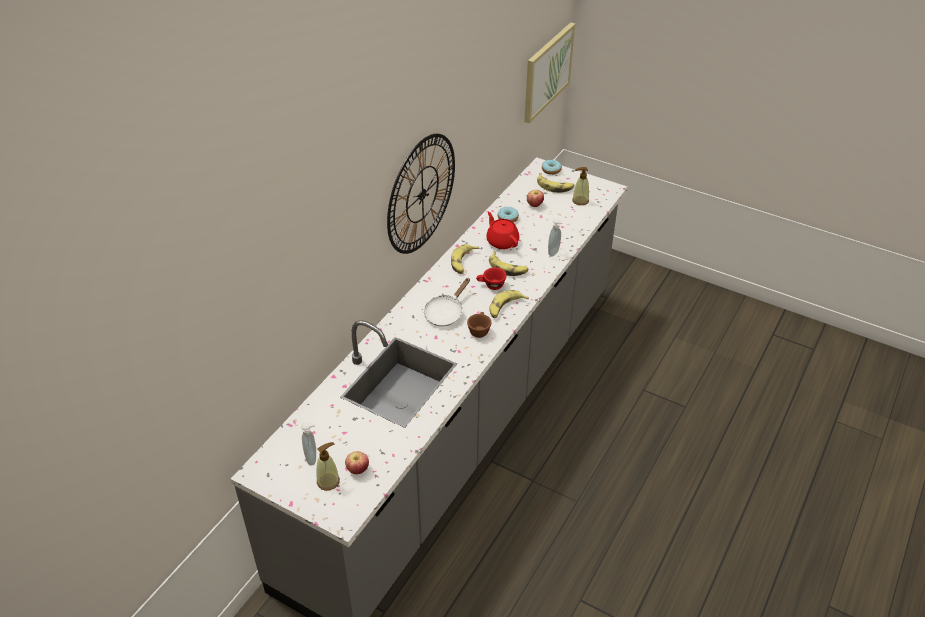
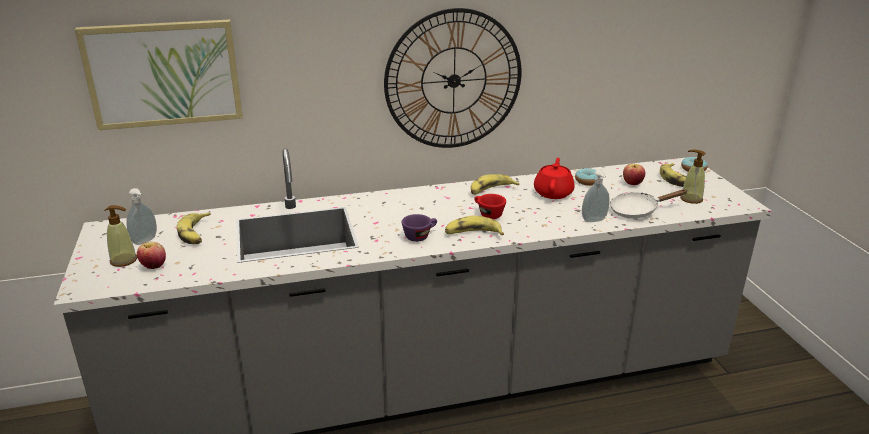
camera: 45 degrees right, 15 degrees down
(446, 313) = (414, 212): white frying pan -> white frying pan (638, 211)
(479, 330) = (420, 236): brown cup -> purple cup
(508, 268) = (526, 210): banana -> banana (196, 234)
(547, 71) = (733, 53): picture -> picture (164, 74)

